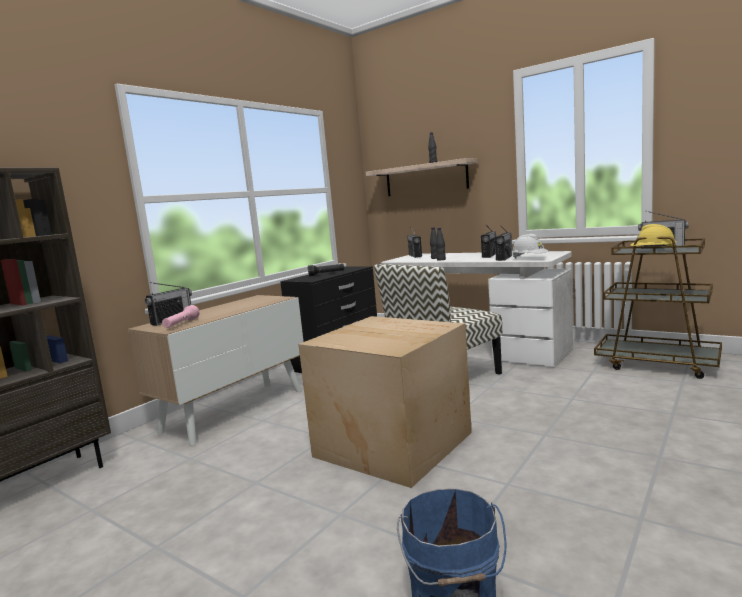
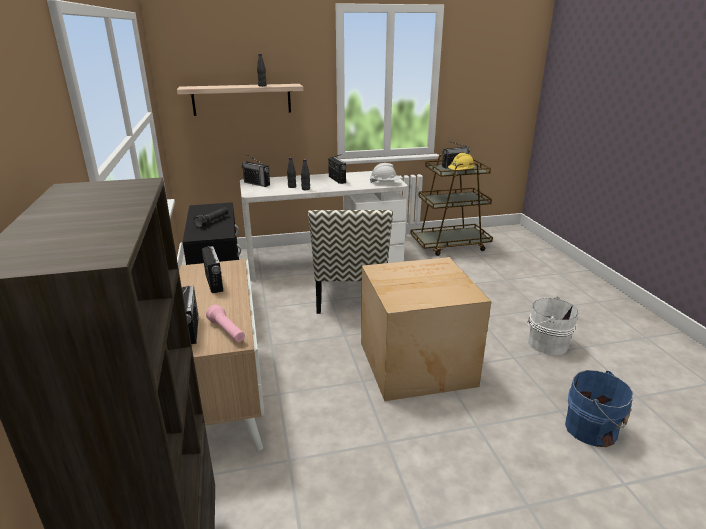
camera: 50 degrees left, 15 degrees up
(504, 258) = (361, 183): radio -> radio (214, 283)
(587, 490) = (545, 343): none -> white bucket

